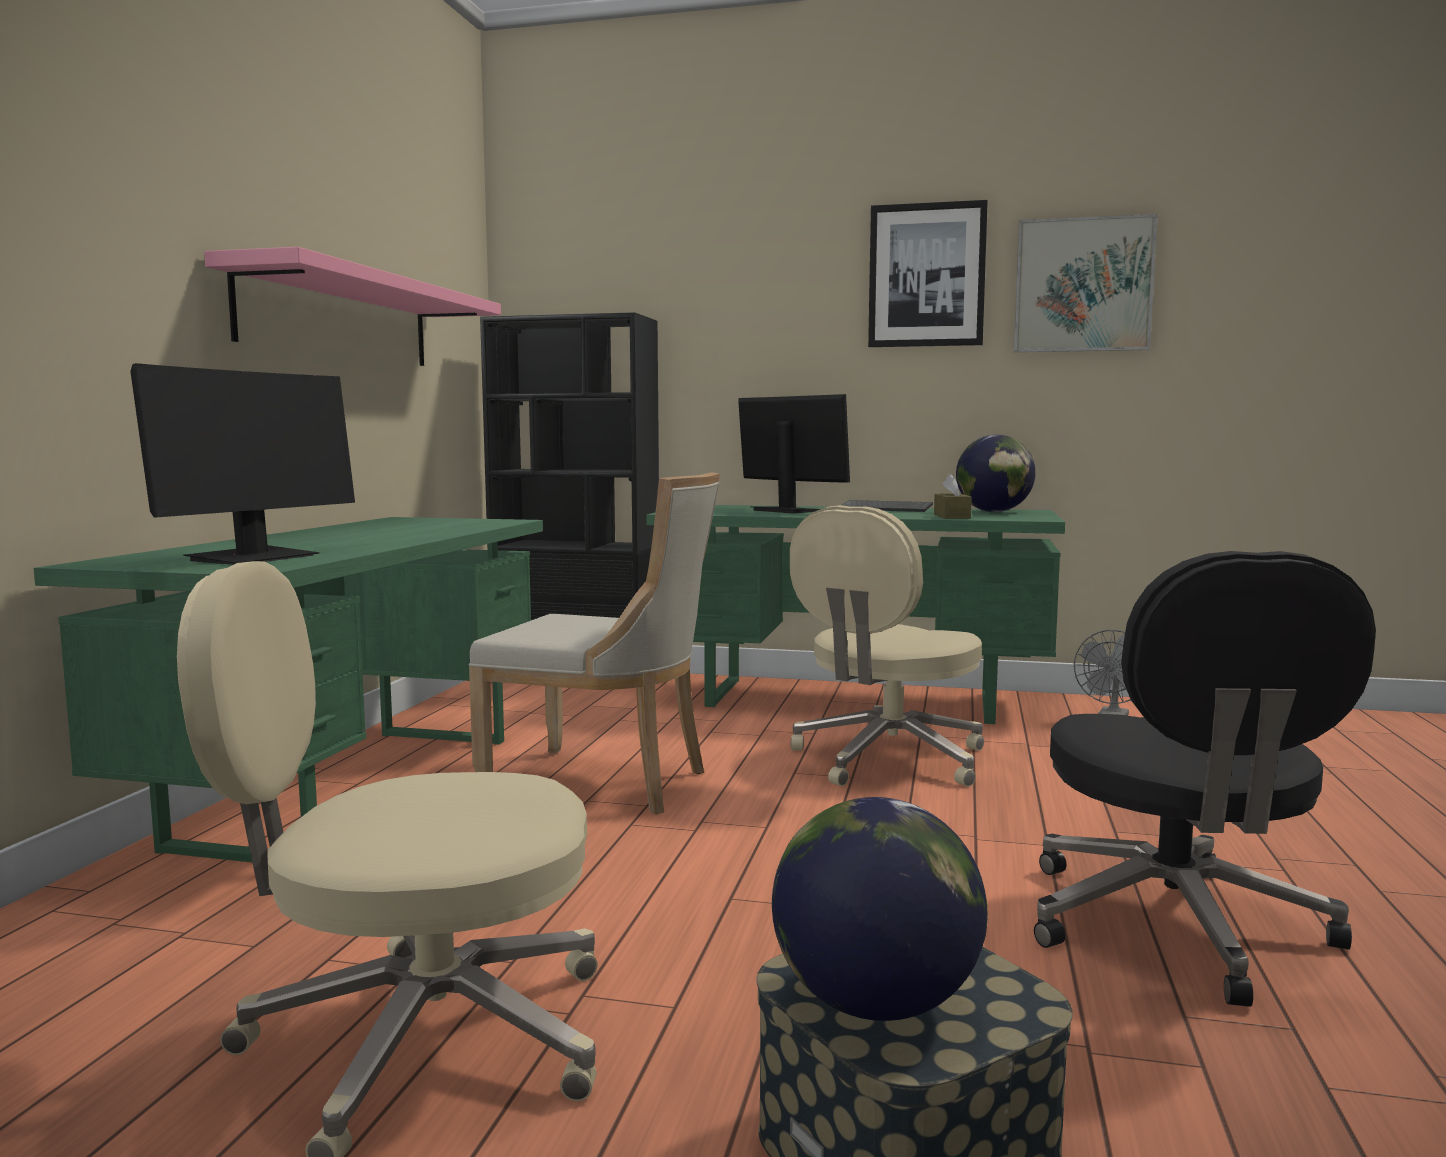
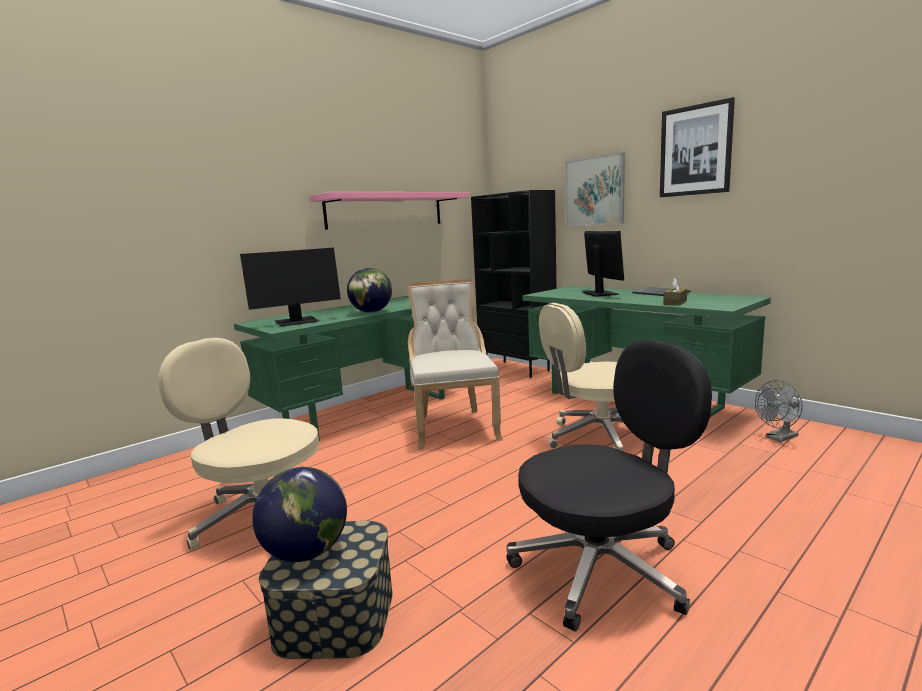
camera: 35 degrees right, 5 degrees up
(605, 784) = (454, 427): beige chair -> beige chair turned 150 degrees counterclockwise
(993, 512) = (719, 298): globe -> globe (371, 312)
(1083, 285) = (800, 146): picture -> picture (594, 191)
(1175, 927) = (603, 569): black office chair -> black office chair turned 150 degrees counterclockwise

